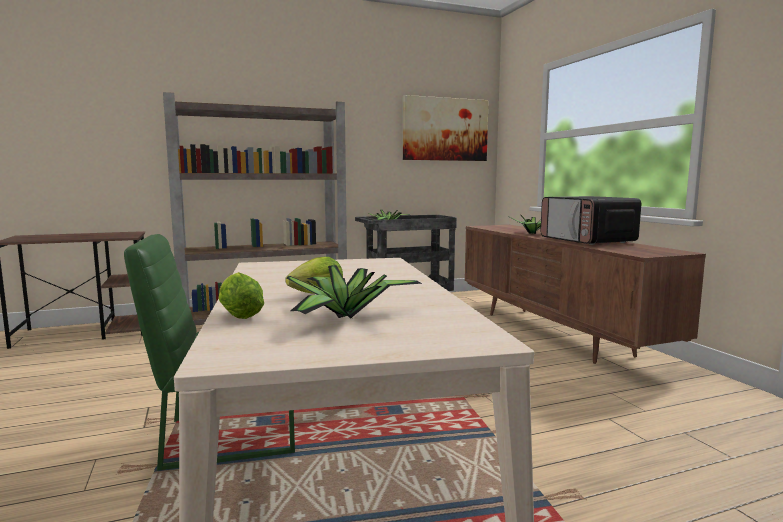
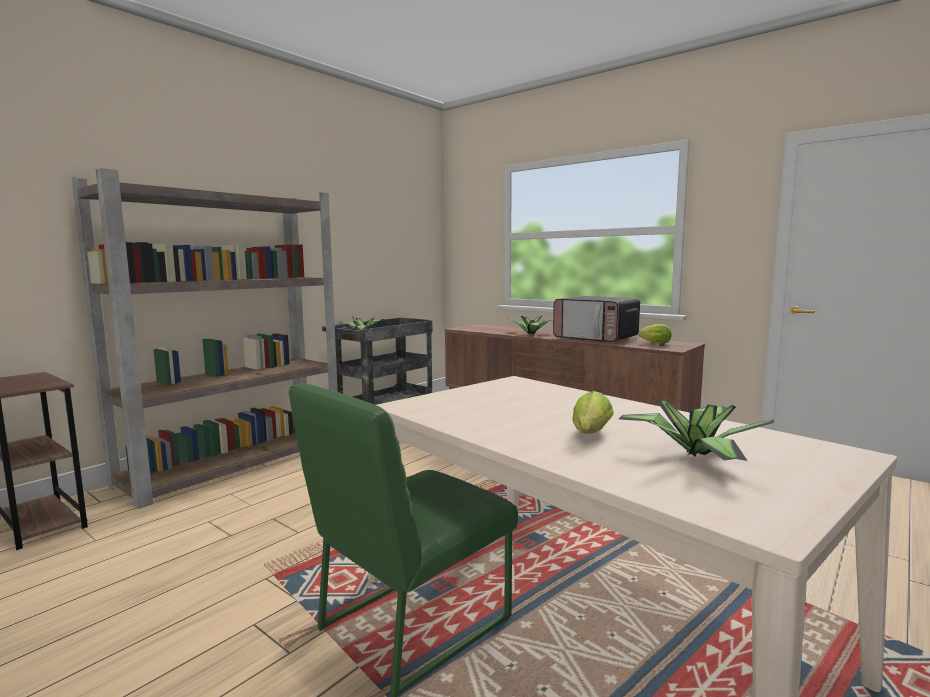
camera: 30 degrees left, 0 degrees up
(239, 314) = (606, 474): lettuce -> lettuce (653, 343)
(445, 129) = (401, 225): picture -> none

